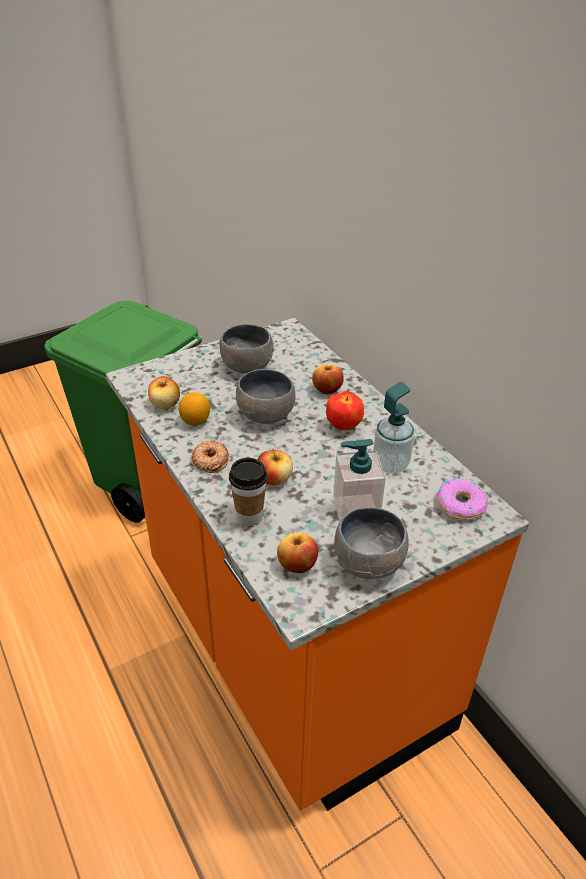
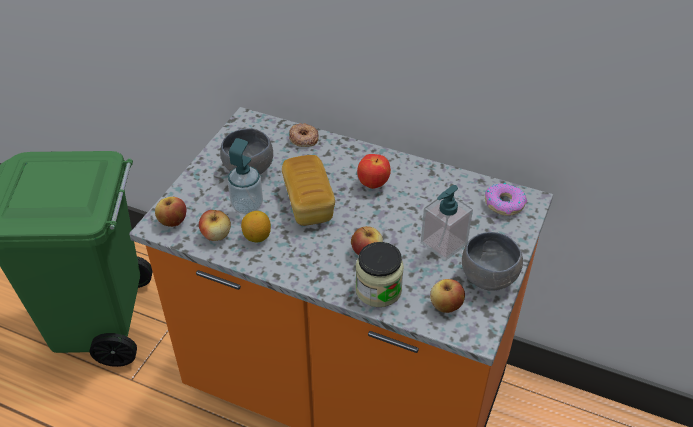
camera: 35 degrees left, 5 degrees up
(210, 460) = (303, 262): donut -> donut (303, 138)
(249, 516) = (378, 290): cup -> jar
(268, 415) = (308, 203): grey bowl -> bread
(327, 390) = (331, 160): apple -> apple (173, 221)
(390, 464) = (433, 197): soap dispenser -> soap dispenser (247, 206)

